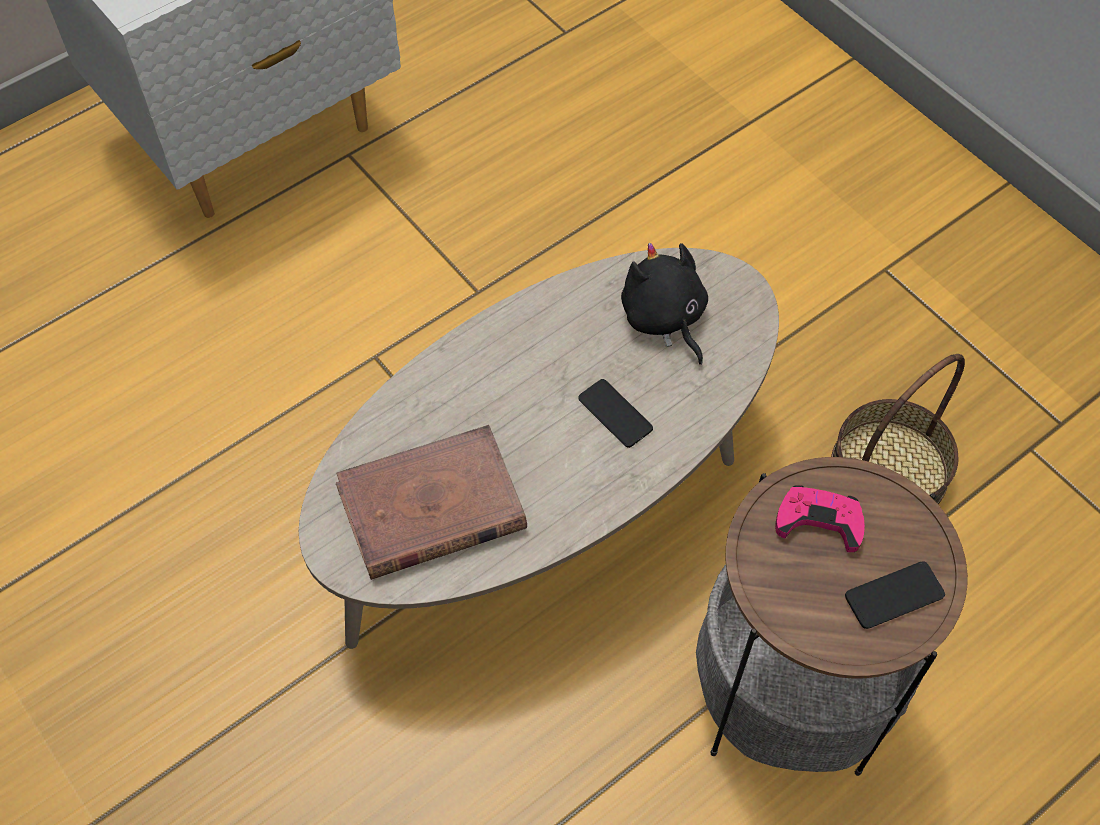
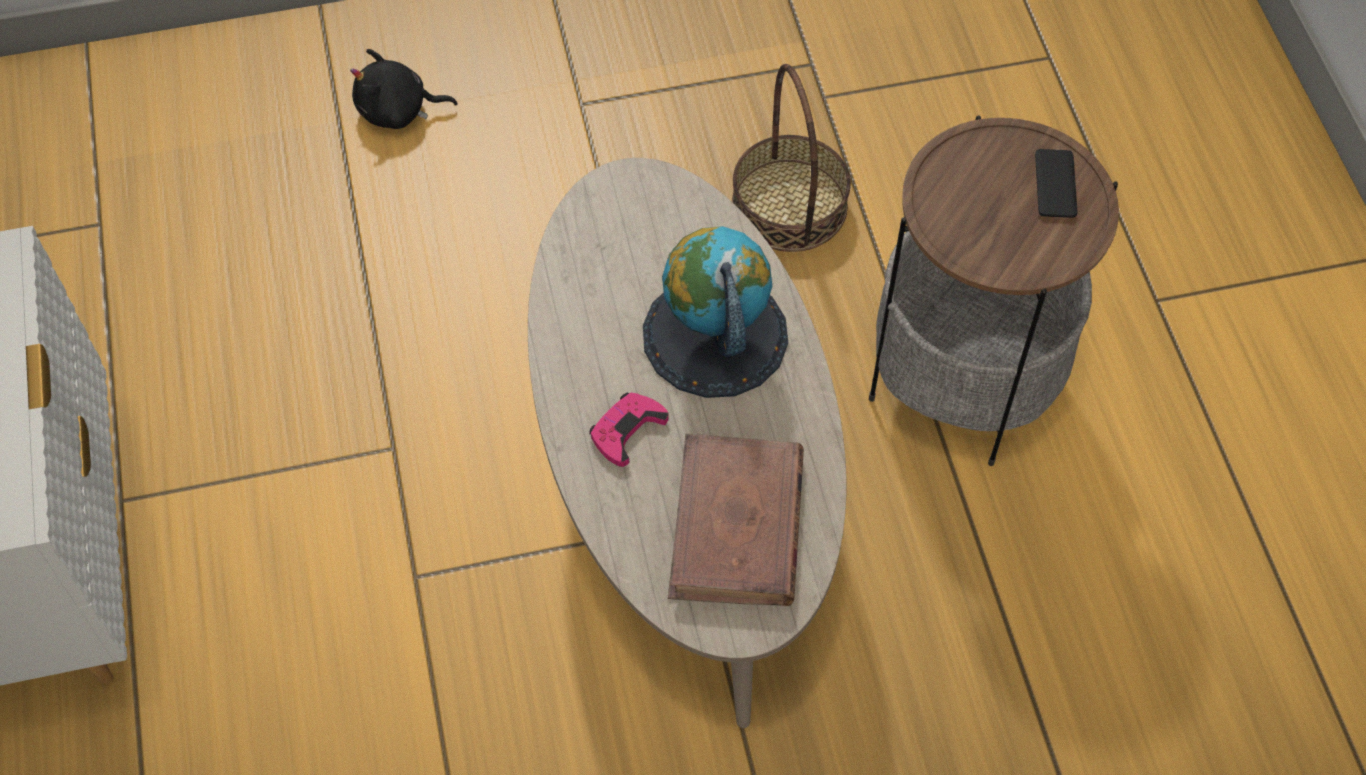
camera: 65 degrees left, 0 degrees up
(615, 413) = (714, 335): phone -> globe
(664, 318) = (631, 252): black plush toy -> black plush toy (398, 111)
(819, 521) = (966, 201): pink game controller -> pink game controller (627, 430)

